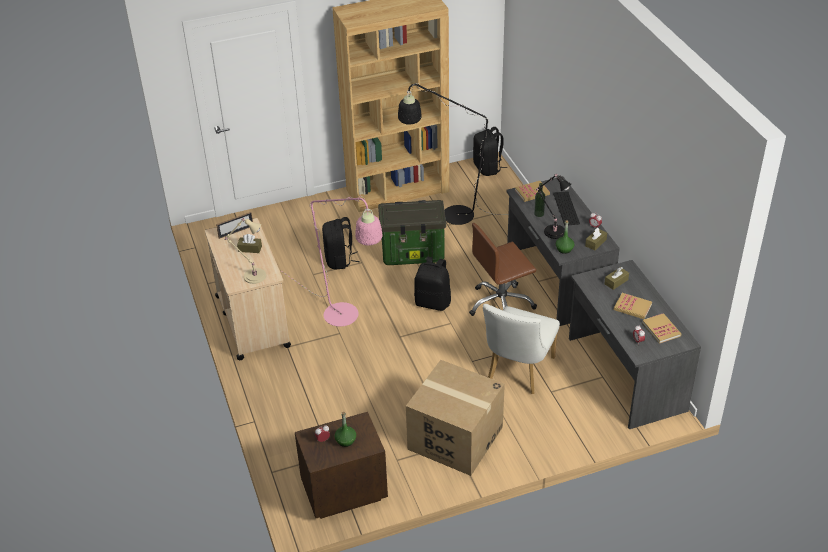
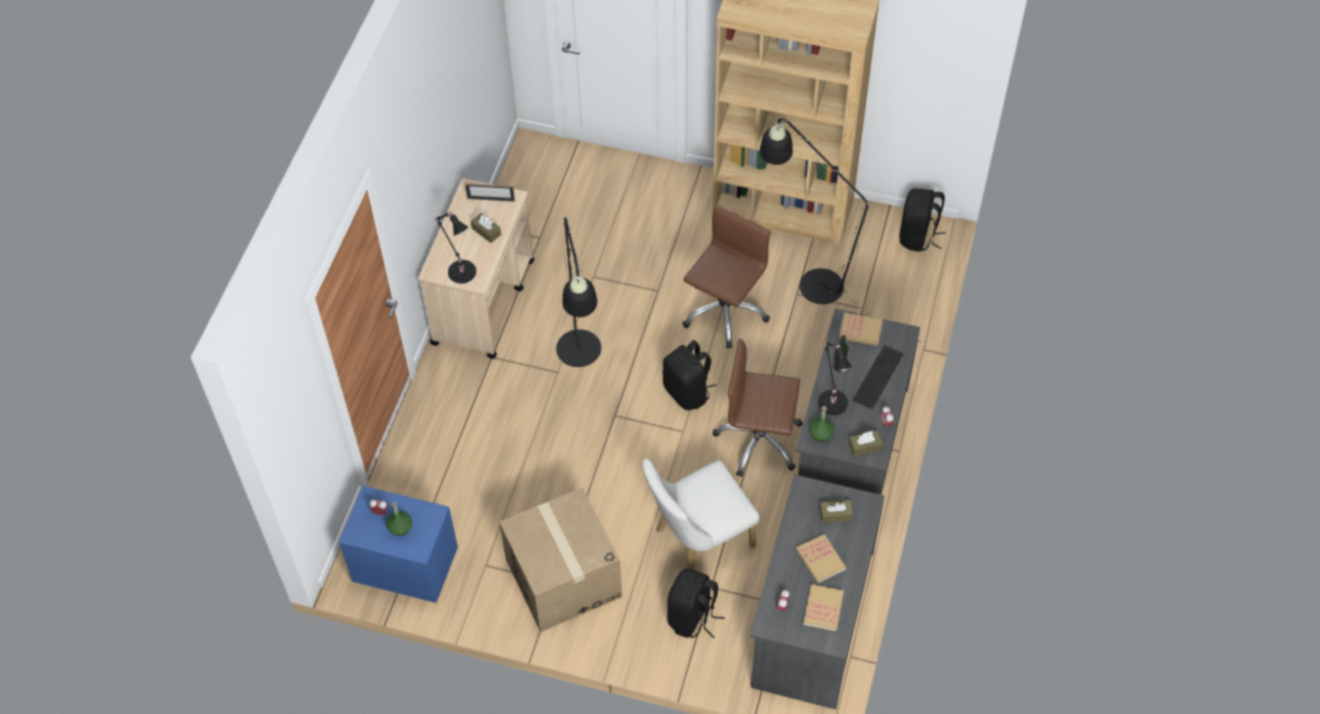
camera: 35 degrees right, 15 degrees up
(253, 275) = (460, 270): beige table lamp -> black table lamp
(339, 260) = (636, 274): black backpack -> black backpack (692, 617)
(342, 492) = (405, 567): brown nightstand -> blue nightstand
(347, 318) = (580, 358): pink floor lamp -> black floor lamp
(413, 253) = (724, 312): storage box -> brown office chair

